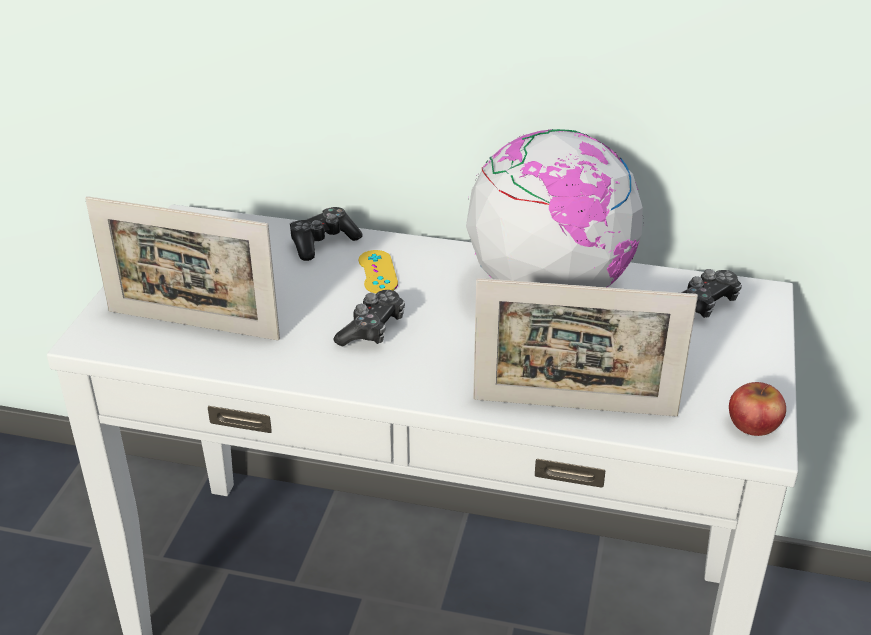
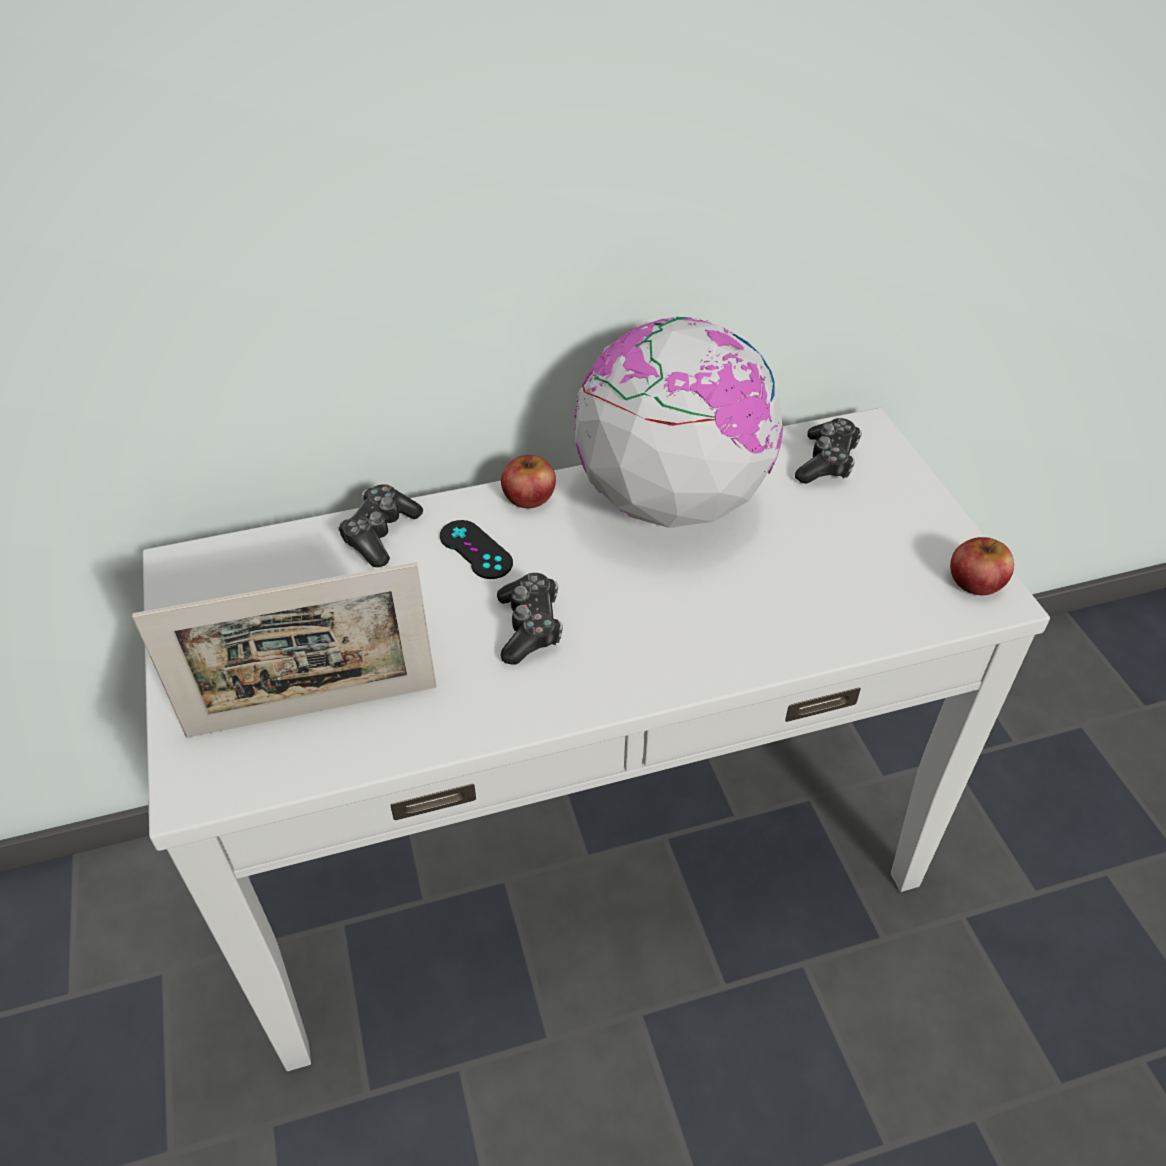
camera: 30 degrees left, 10 degrees up
(378, 272) = (476, 550): yellow game controller -> black game controller
(445, 252) = (529, 496): none -> apple
(574, 407) = (809, 634): picture frame -> none

